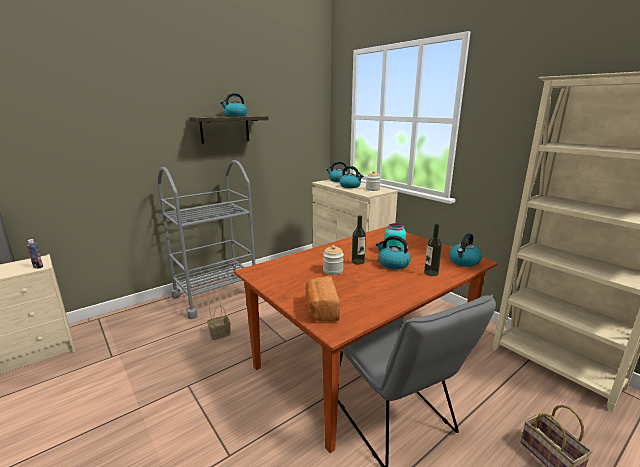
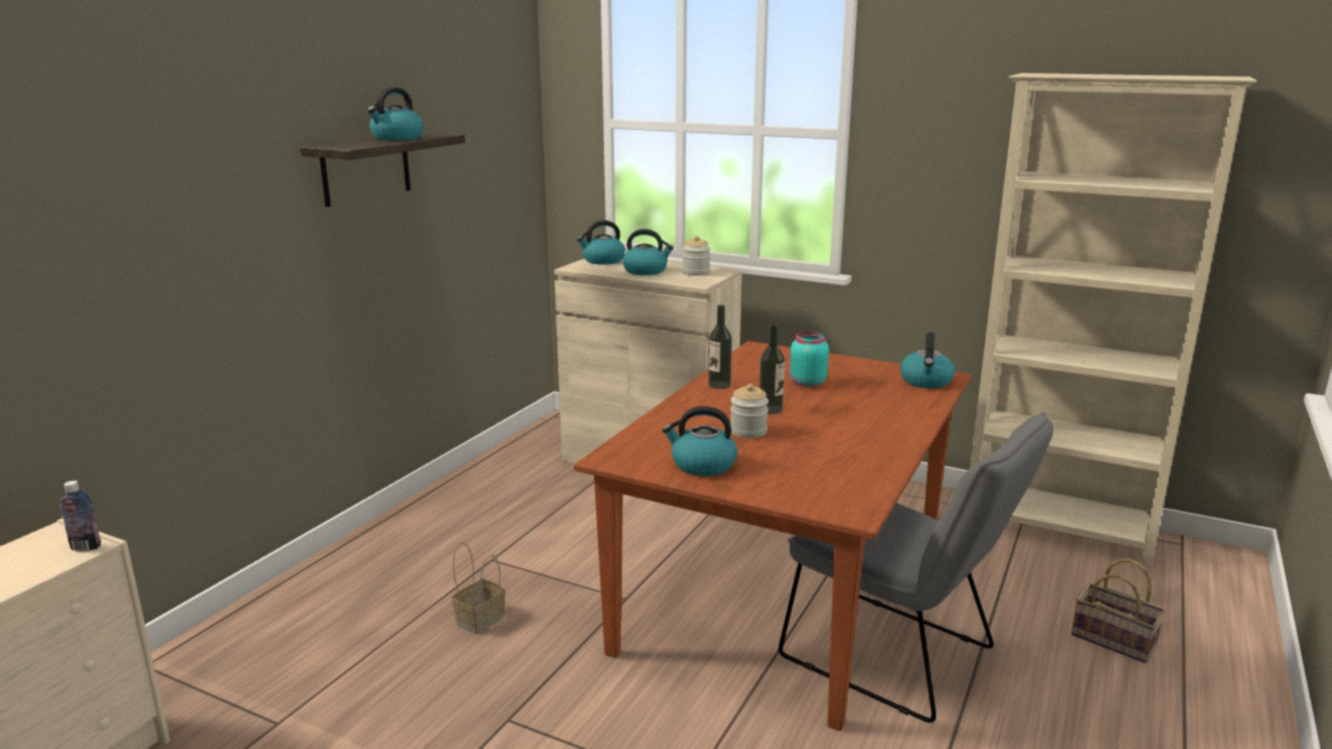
camera: 25 degrees left, 0 degrees up
(216, 295) = (396, 554): grey cart -> none
(321, 310) = (802, 491): bread -> none
(393, 264) = (828, 403): kettle -> kettle (702, 465)
(431, 273) = (898, 406): bottle -> bottle (719, 385)

